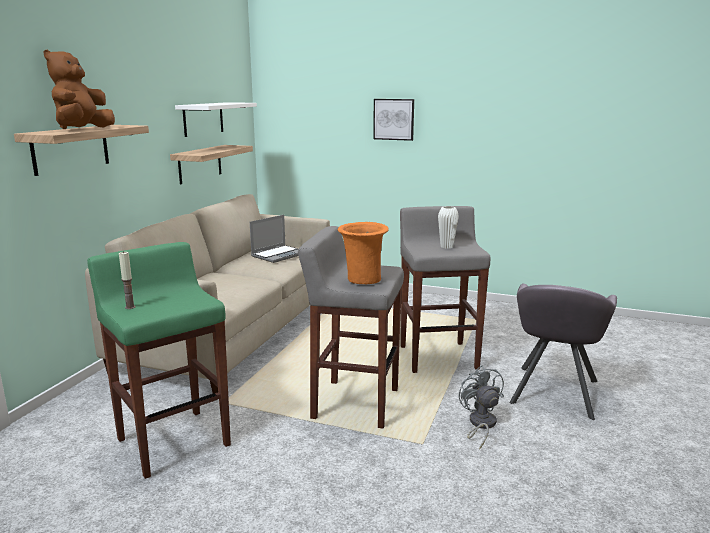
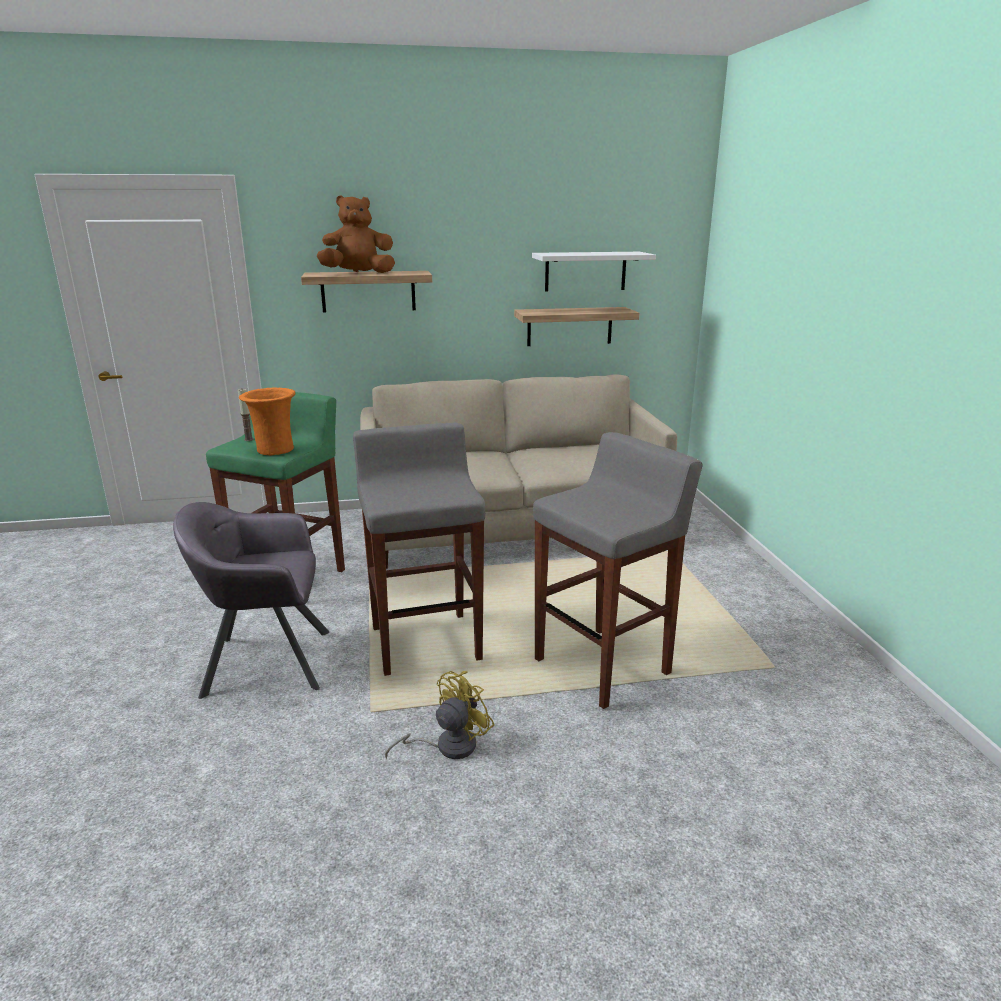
camera: 60 degrees right, 5 degrees up
(278, 255) = (582, 457): laptop -> none
(362, 280) = (399, 493): orange vase -> orange vase (273, 450)
(394, 119) = (820, 297): picture -> none
(446, 247) = (607, 506): white vase -> none
(480, 425) = (447, 746): grey fan -> yellow fan
(554, 391) = (607, 799): grey armchair -> grey armchair (267, 662)

